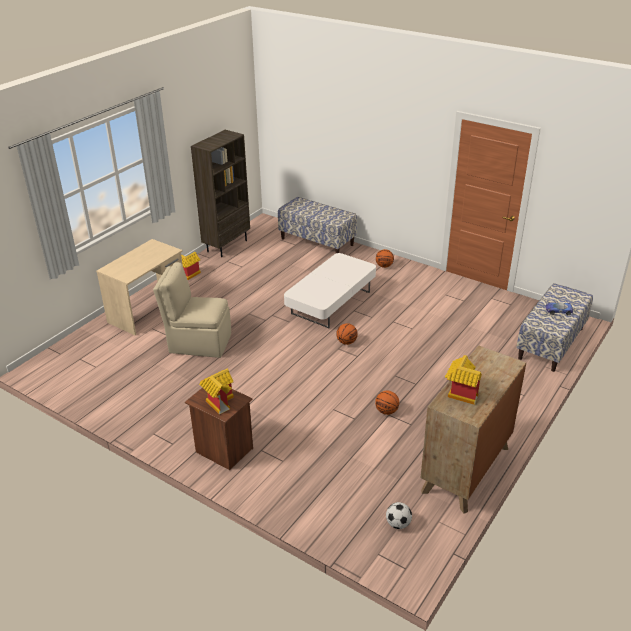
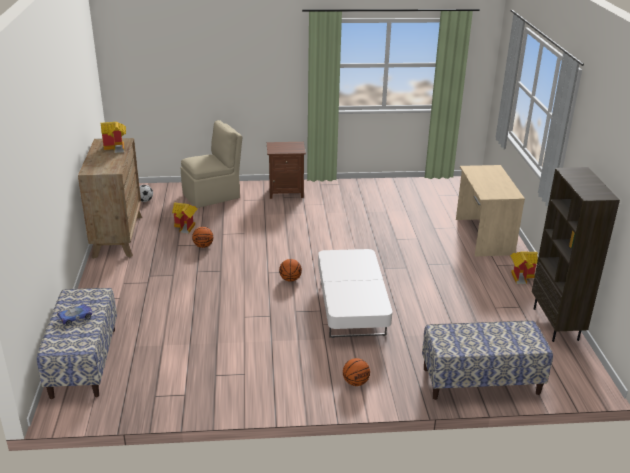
camera: 140 degrees right, 5 degrees down
(198, 343) = (403, 232): beige chair -> beige chair (212, 196)
(219, 401) = (284, 147): toy house -> toy house (186, 227)

